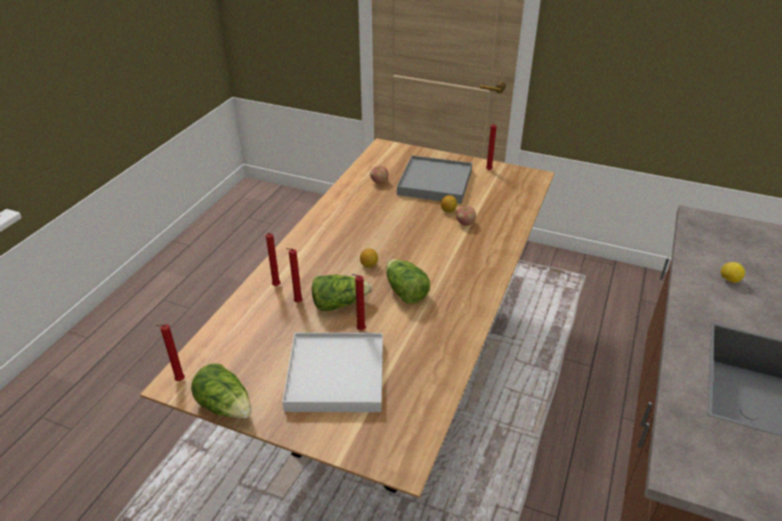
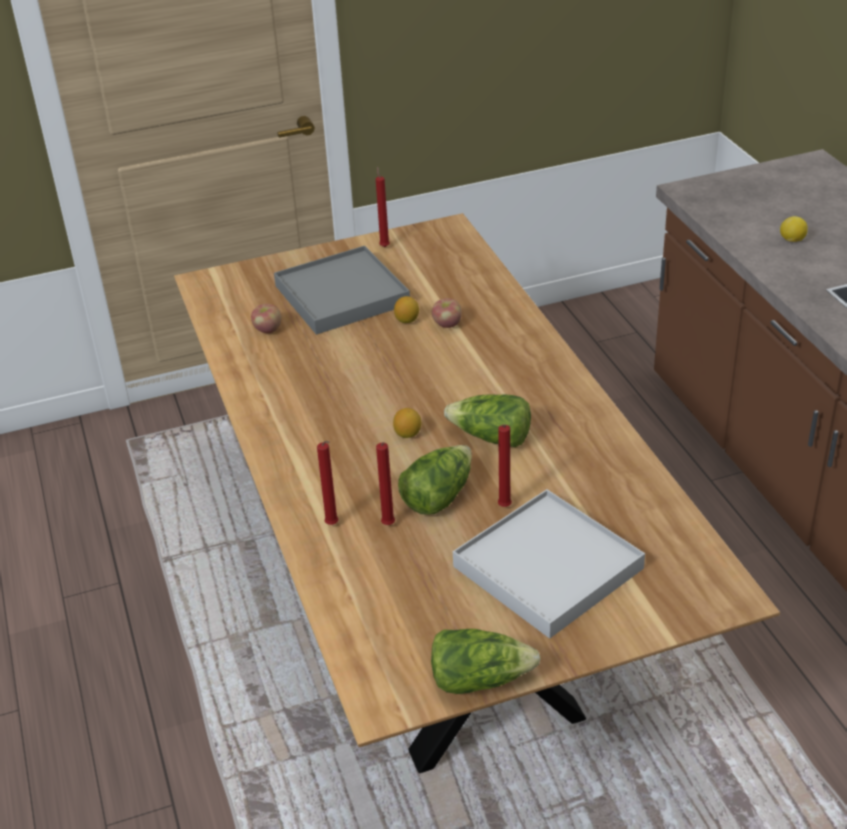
camera: 40 degrees left, 0 degrees up
(178, 381) = (383, 697): red candle -> none

